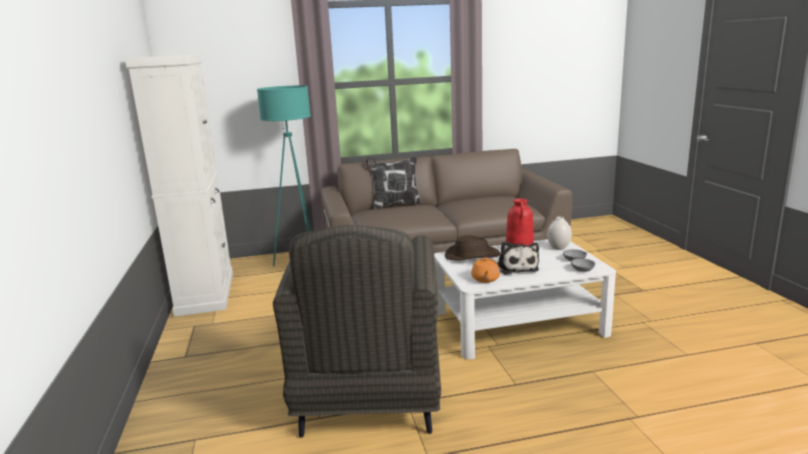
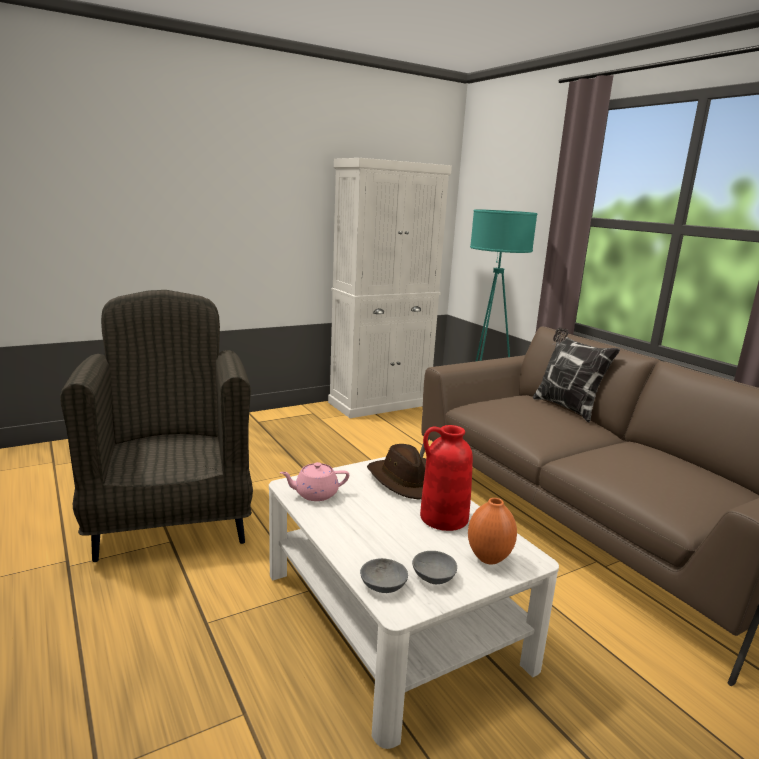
camera: 70 degrees right, 0 degrees up
(369, 403) = (172, 518): grey armchair -> grey armchair turned 90 degrees clockwise
(485, 279) = (315, 494): orange teapot -> pink teapot
(516, 267) = (370, 517): plush toy -> none
(559, 248) = (489, 558): white vase -> orange vase

